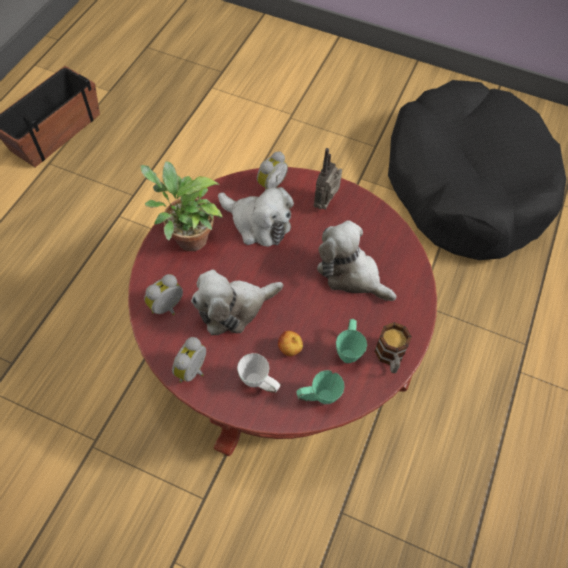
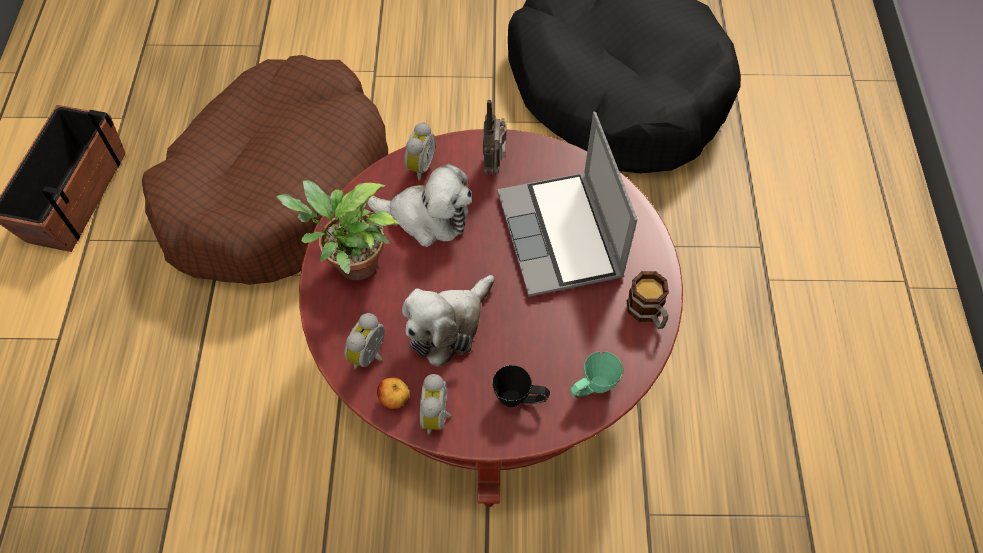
camera: 20 degrees left, 0 degrees up
(187, 173) = (278, 188): none -> brown dog bed
(259, 384) = (520, 400): white mug -> black mug
(290, 349) = (534, 348): apple -> apple (394, 400)
(348, 349) = (599, 322): green mug -> none
(351, 274) = (562, 237): plush toy -> laptop

